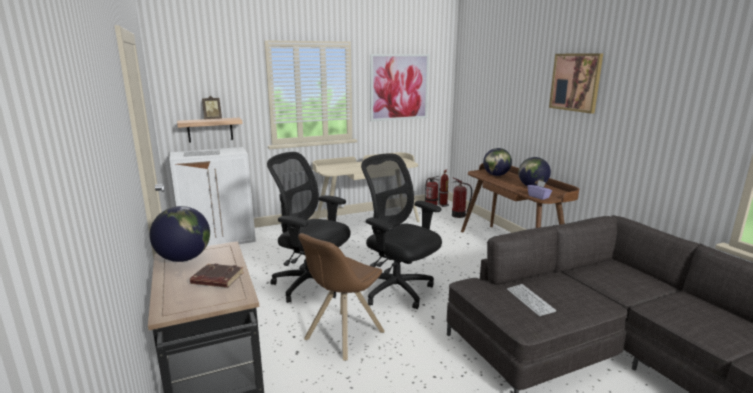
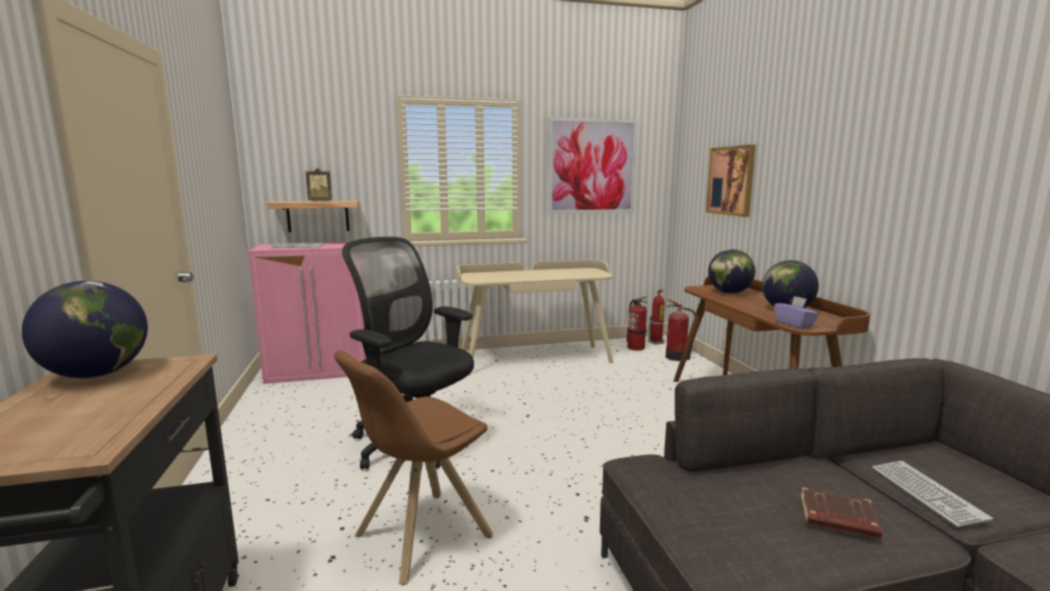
camera: 10 degrees right, 5 degrees down
(217, 279) = (95, 413): brown book -> brown book (837, 519)
(219, 240) = (320, 370): white cabinet -> pink cabinet
(400, 291) = (545, 467): black office chair -> none
(530, 300) = (750, 510): keyboard -> keyboard (926, 493)
(575, 82) = (863, 133): picture -> picture (731, 181)

